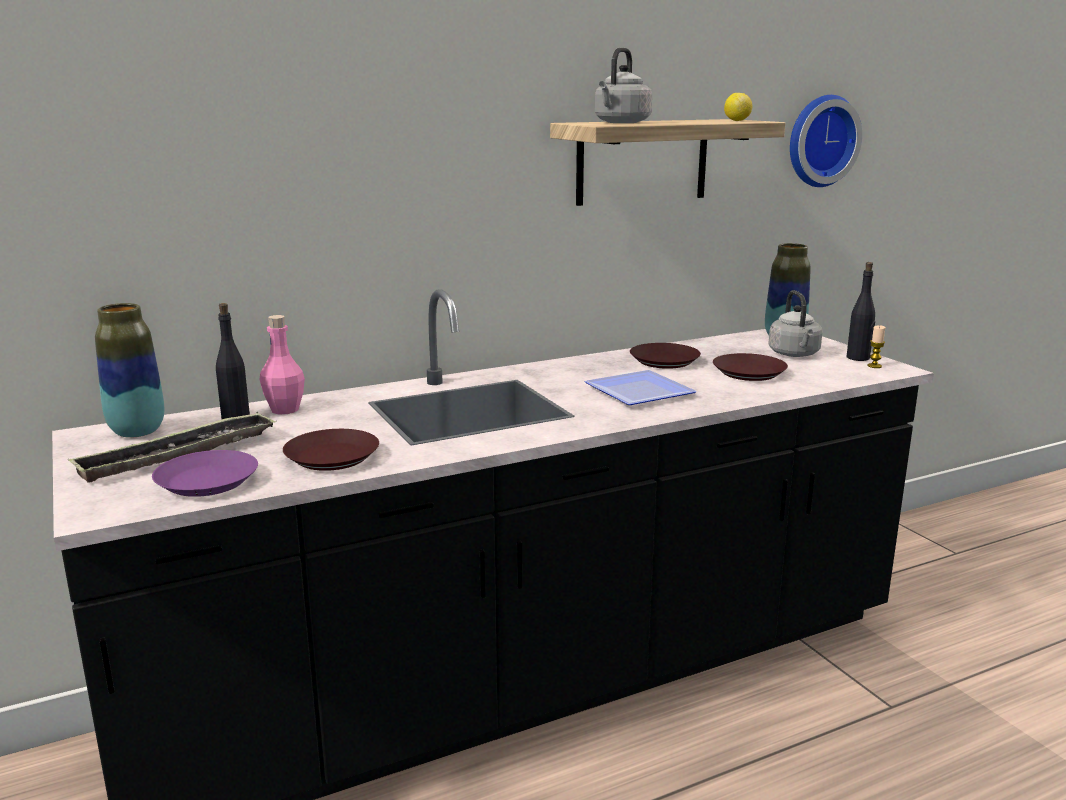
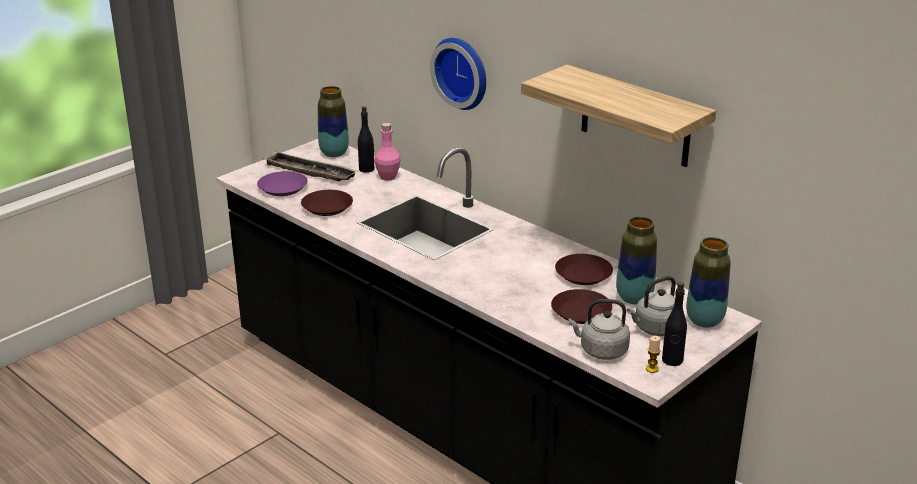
camera: 70 degrees right, 10 degrees up
(621, 122) = (576, 83): grey kettle -> grey kettle (601, 351)
(635, 392) = (497, 273): plate -> none
(728, 352) = (634, 298): none -> vase
(737, 121) = (660, 115): lemon -> none
(819, 141) = (816, 164): wall clock -> wall clock (463, 72)

